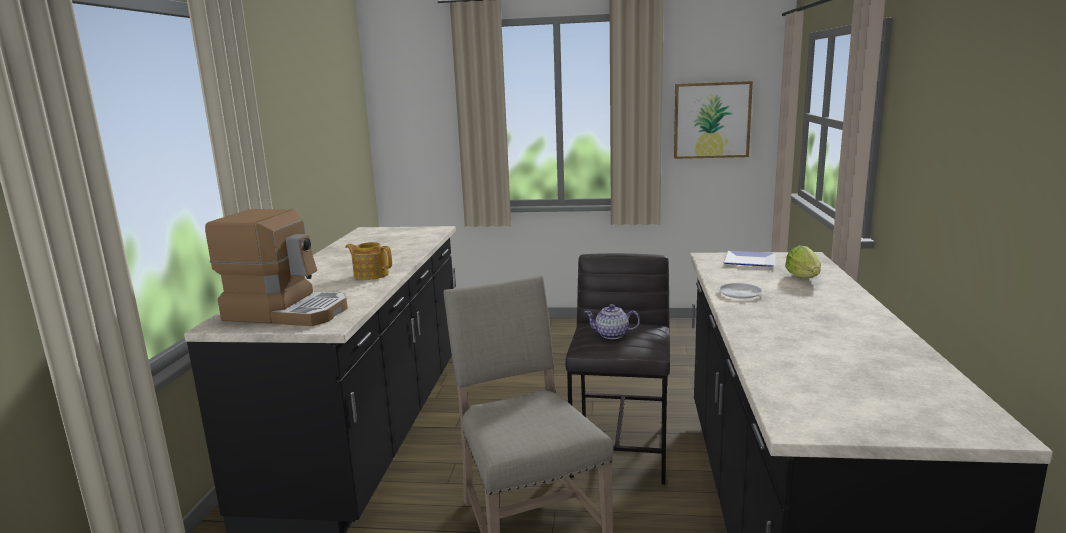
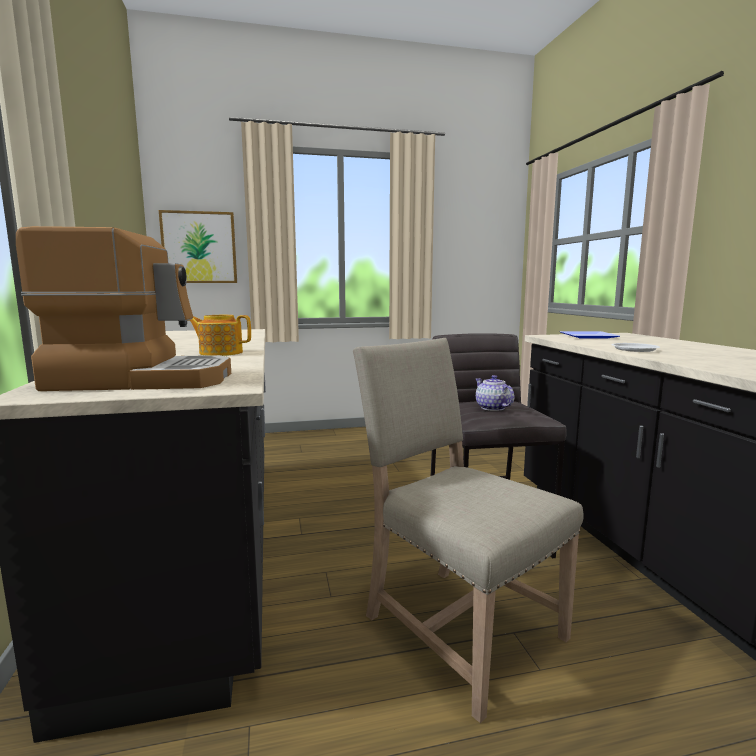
camera: 20 degrees left, 5 degrees down
(612, 335) = (492, 408): teapot -> teapot turned 75 degrees clockwise
(712, 120) = (468, 250): picture -> picture (199, 247)
(804, 279) = (659, 342): lettuce -> none

